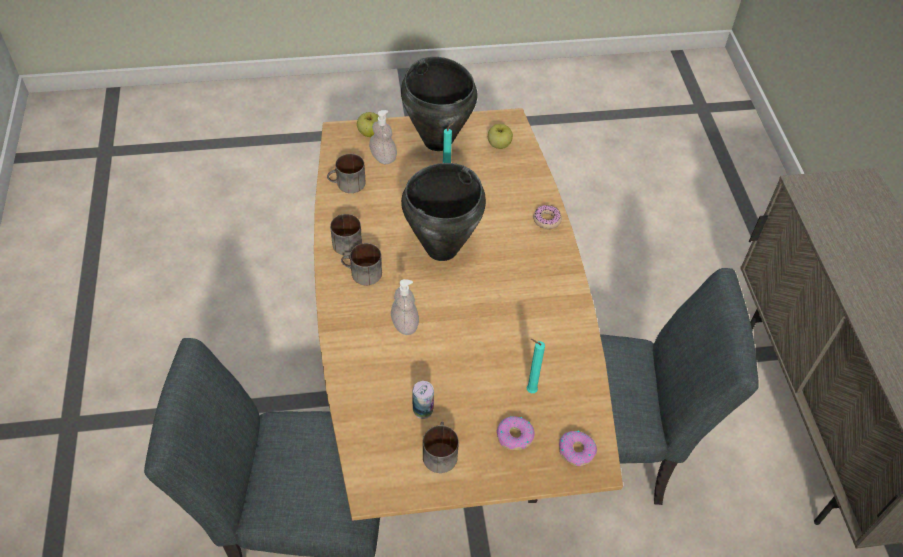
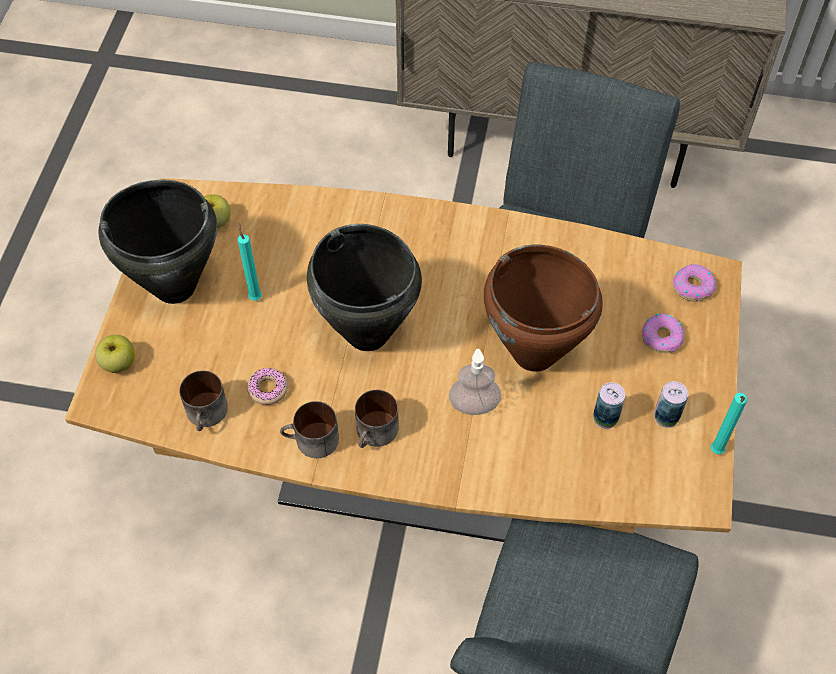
camera: 70 degrees left, 5 degrees up
(383, 157) = (175, 358): soap dispenser -> none
(438, 452) = (666, 417): mug -> can
(463, 352) = (534, 354): none -> brown cooking pot
(529, 390) = (606, 305): turquoise candle -> turquoise candle (715, 452)
(547, 220) = (363, 212): donut -> donut (268, 389)

